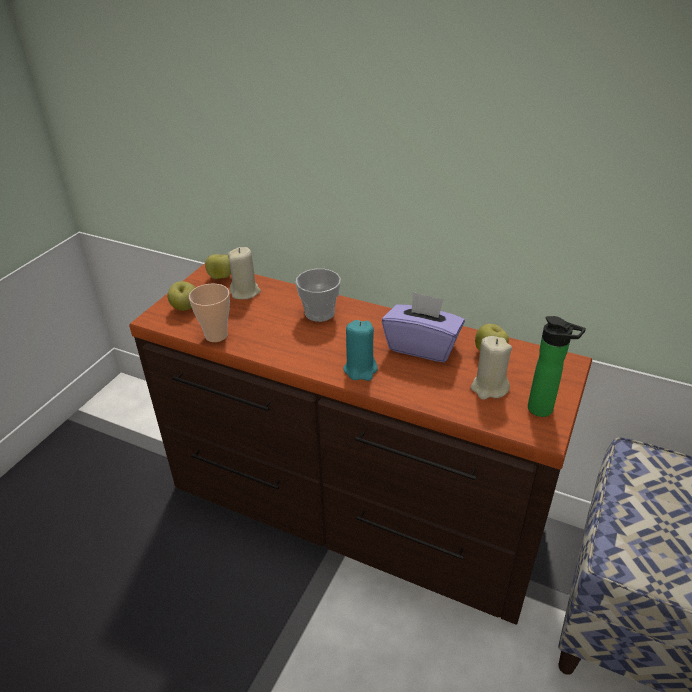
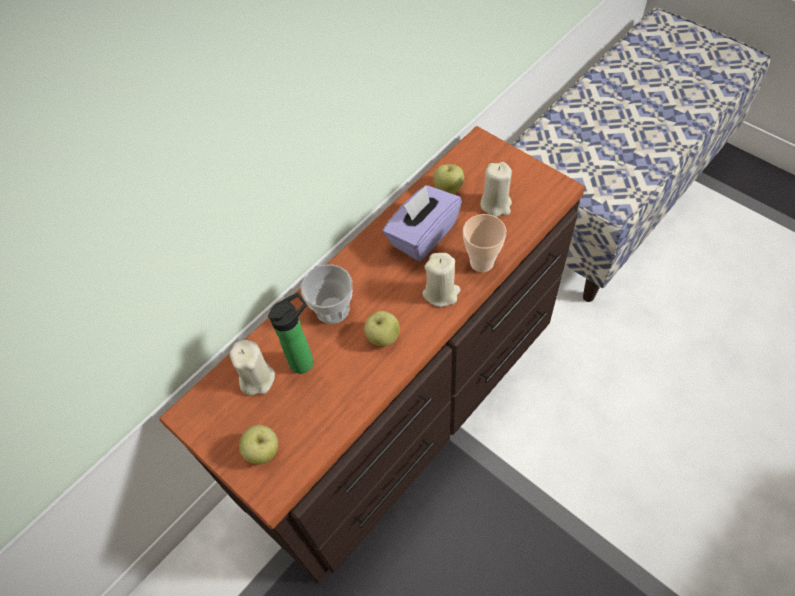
camera: 70 degrees left, 20 degrees up
(216, 335) = (335, 420): cup -> cup (481, 262)
(221, 277) = (210, 402): apple -> apple (383, 337)
(360, 369) = (441, 293): turquoise candle -> beige candle
(544, 410) = (533, 178): bottle -> bottle (305, 360)

